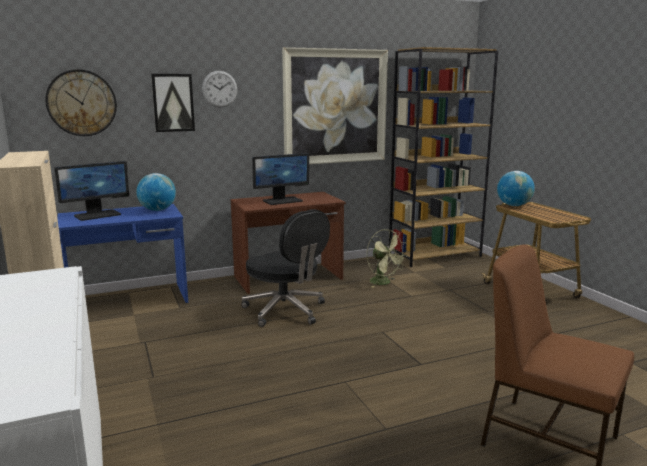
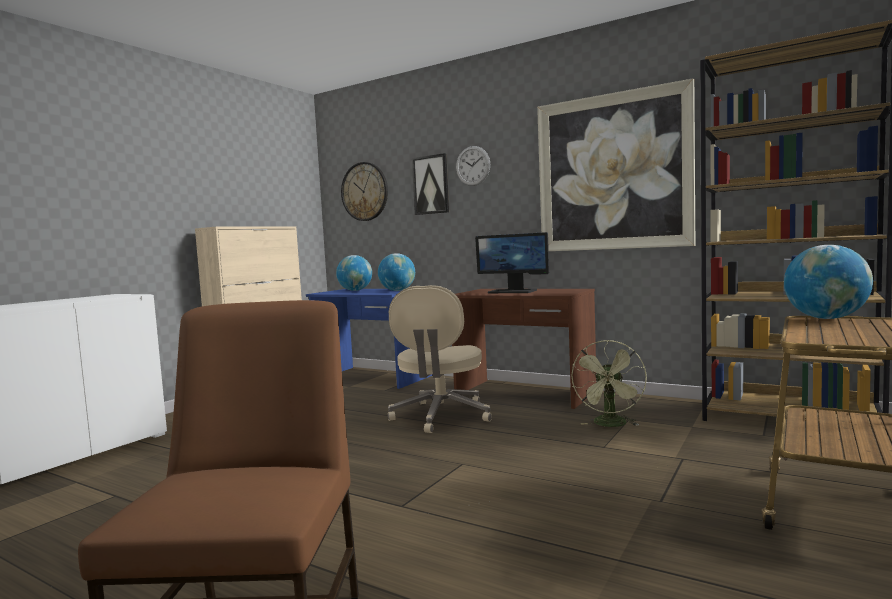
camera: 55 degrees right, 10 degrees down
(97, 215) = (355, 290): monitor -> globe
(286, 311) = (441, 416): black office chair -> beige office chair

